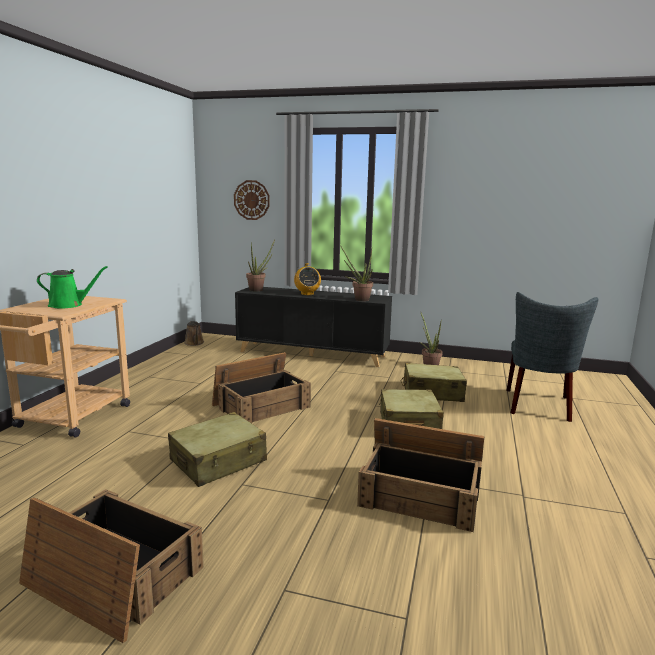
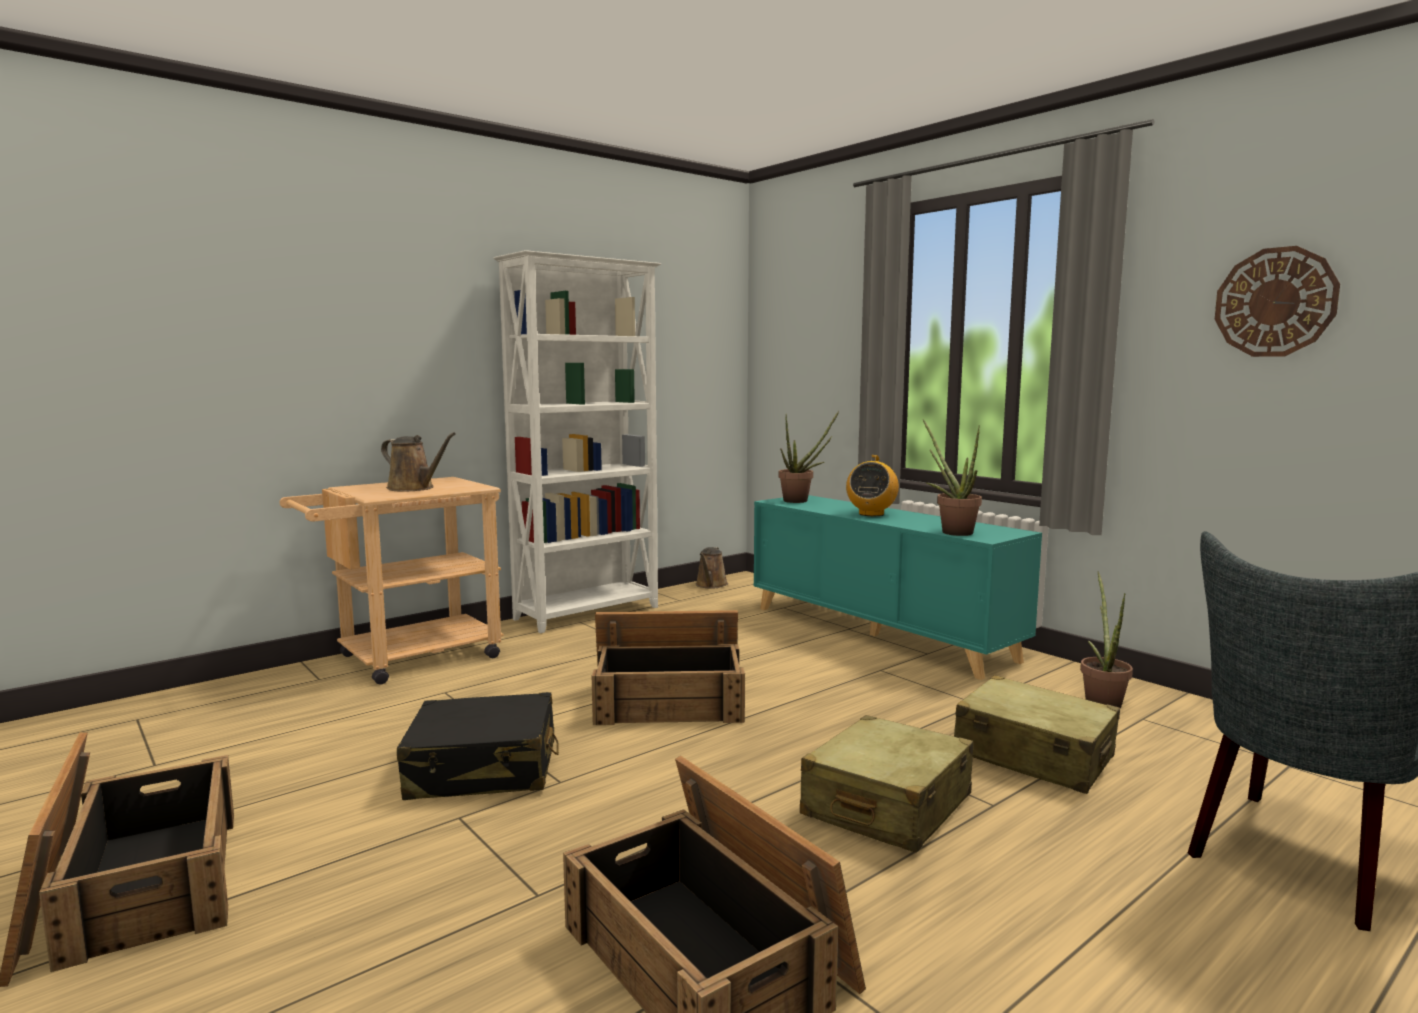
camera: 35 degrees right, 5 degrees down
(69, 305) = (414, 488): green watering can -> brown watering can
(146, 371) = (589, 613): none -> white bookcase
(218, 461) = (483, 770): beige suitcase -> black suitcase
(251, 200) = (820, 343): wall clock -> wall clock (1275, 302)
(313, 354) = (880, 633): black cabinet -> turquoise cabinet

